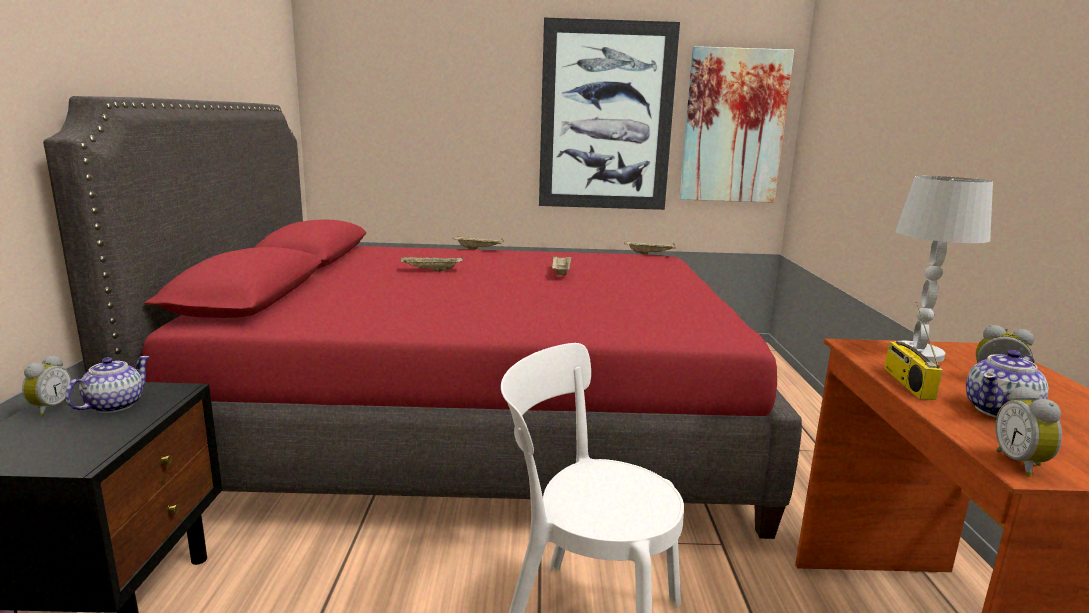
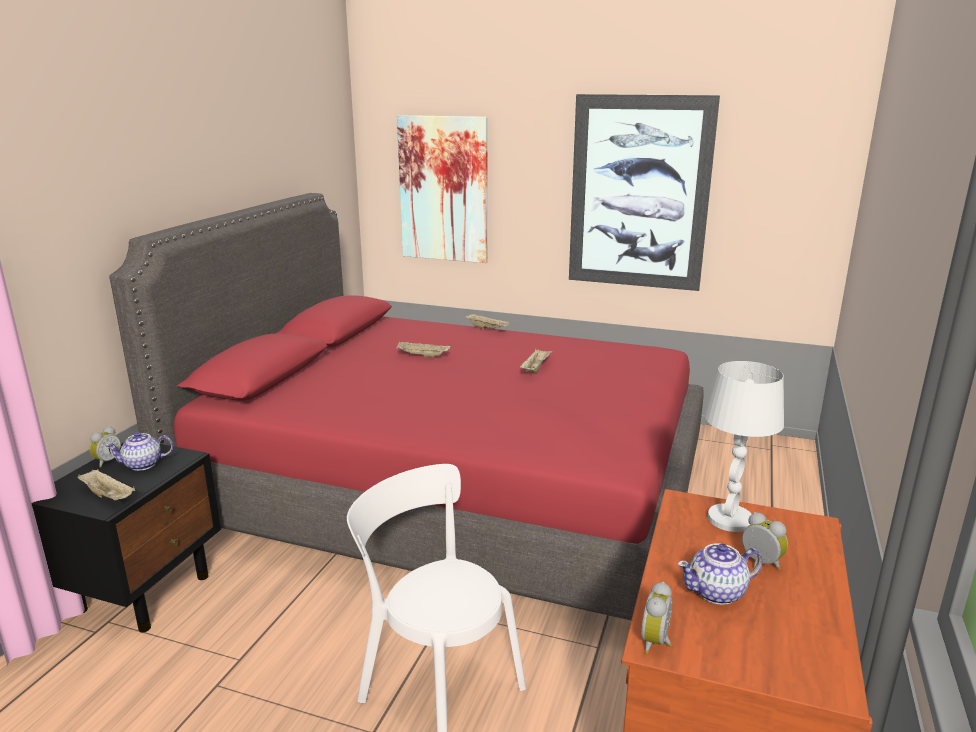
camera: 20 degrees right, 5 degrees up
(113, 405) = (143, 464): teapot -> teapot turned 150 degrees counterclockwise
(650, 254) = (652, 346): beige tray -> beige tray (109, 496)
(734, 126) = (780, 206): picture -> picture (444, 189)
(906, 383) = (672, 549): radio -> none

